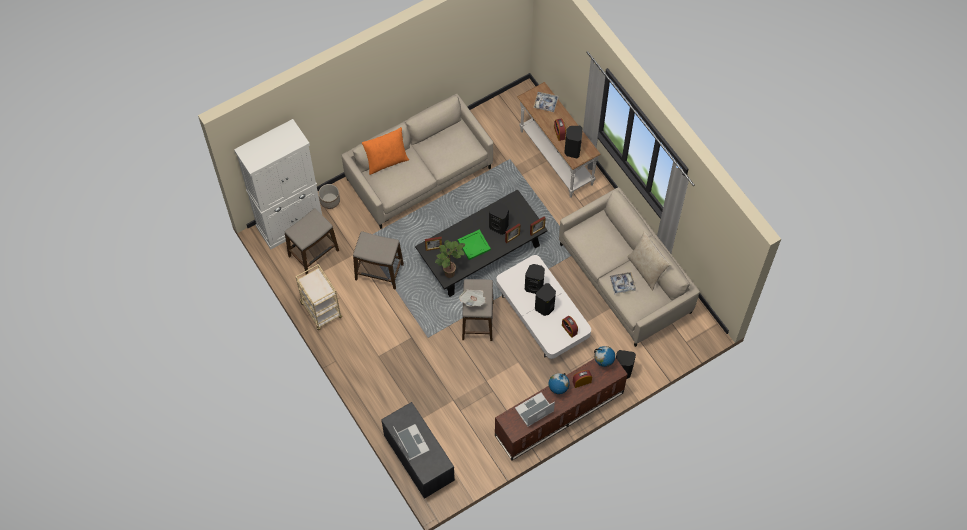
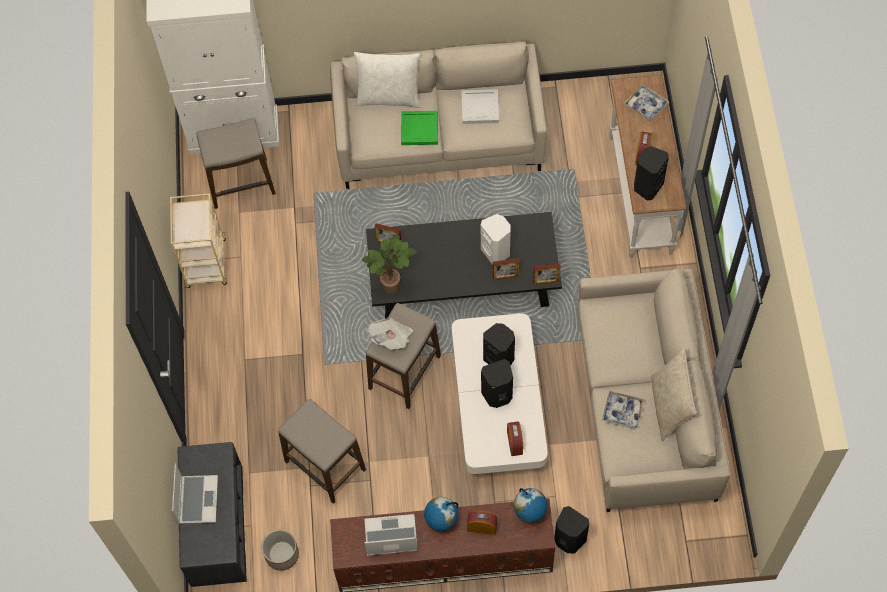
camera: 30 degrees right, 0 degrees up
(330, 201) = (301, 123): planter -> planter (281, 555)
(379, 272) = (311, 246): stool -> stool (325, 466)
(386, 161) = (389, 97): orange pillow -> white pillow
(444, 145) = (479, 107): none -> white tray
(474, 245) = (447, 264): green tray -> green tray (420, 129)
(499, 226) = (496, 252): black speaker -> white speaker

